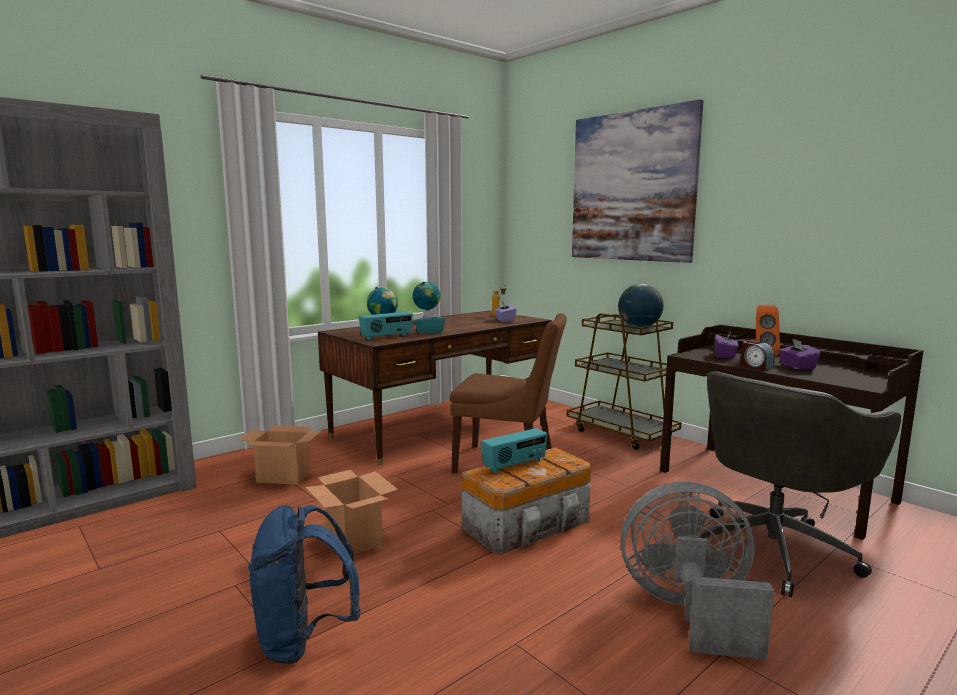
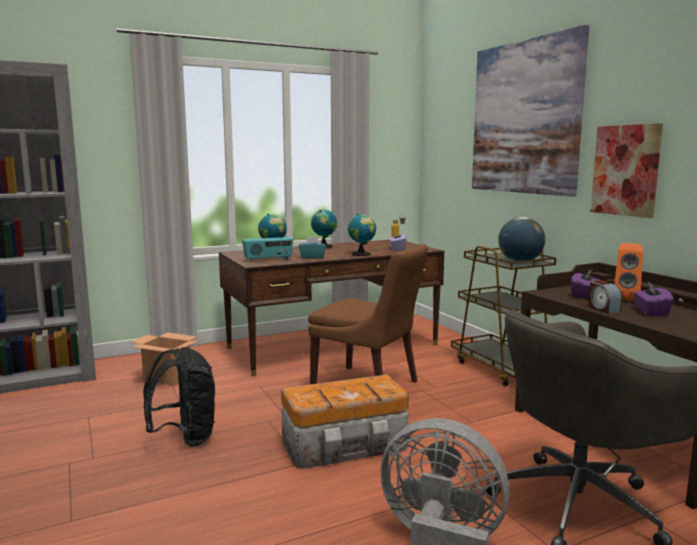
camera: 15 degrees right, 0 degrees up
(304, 639) = (88, 515): blue backpack -> none
(353, 539) = (185, 438): cardboard box -> black backpack
(477, 327) = (362, 254): none -> globe
(515, 465) = (333, 387): radio -> none
(745, 237) = (626, 170): none -> picture

